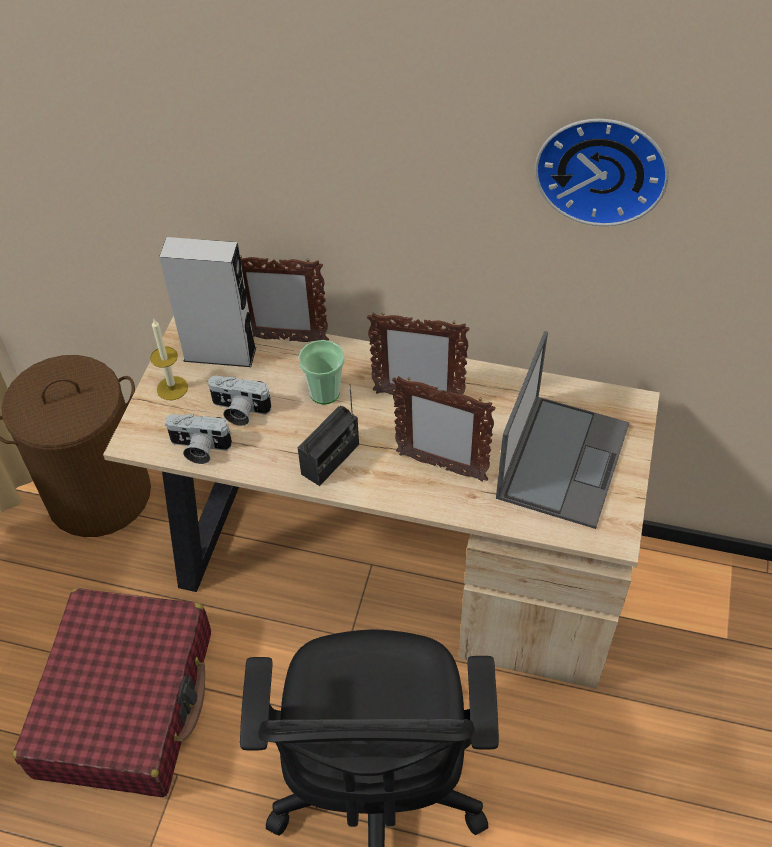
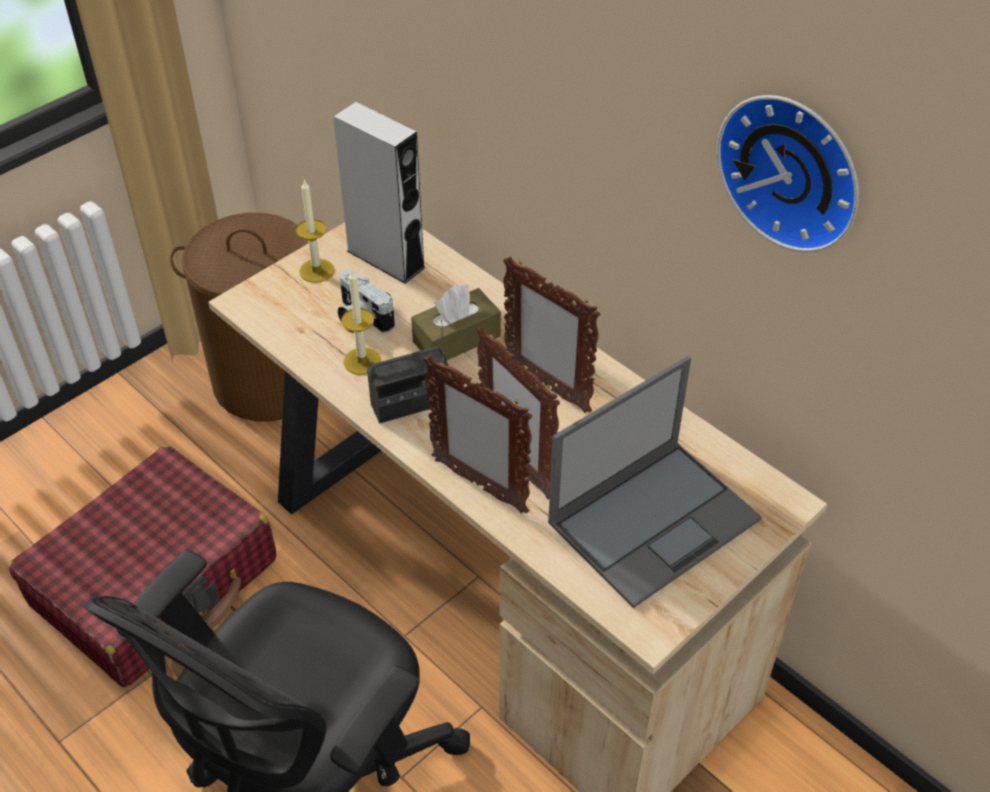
camera: 30 degrees right, 5 degrees down
(199, 448) = (295, 336): camera -> none
(267, 444) = (362, 361): none -> candle
(284, 339) = (458, 272): picture frame -> picture frame (478, 485)
(324, 393) = (456, 339): cup -> brown tissue box

